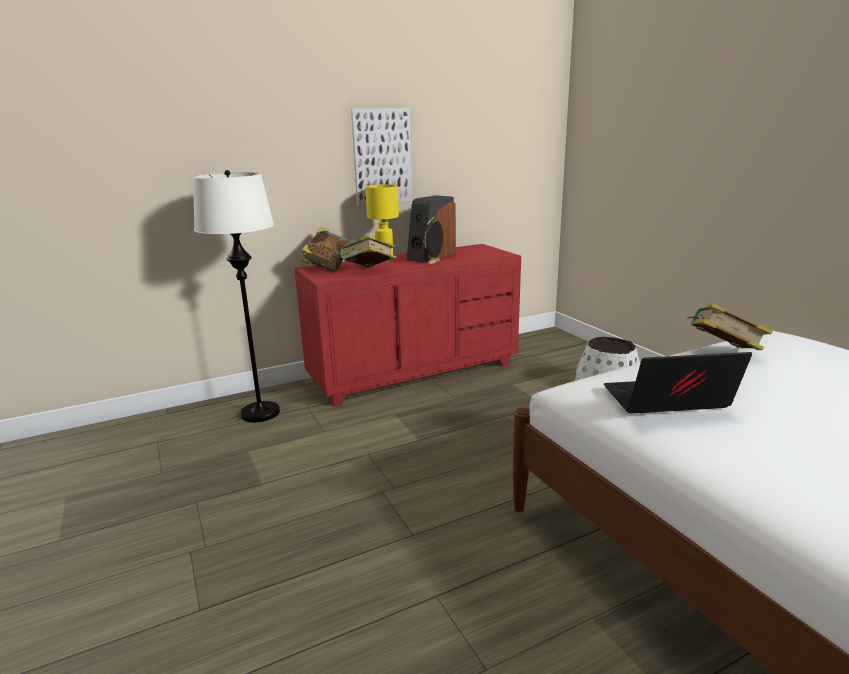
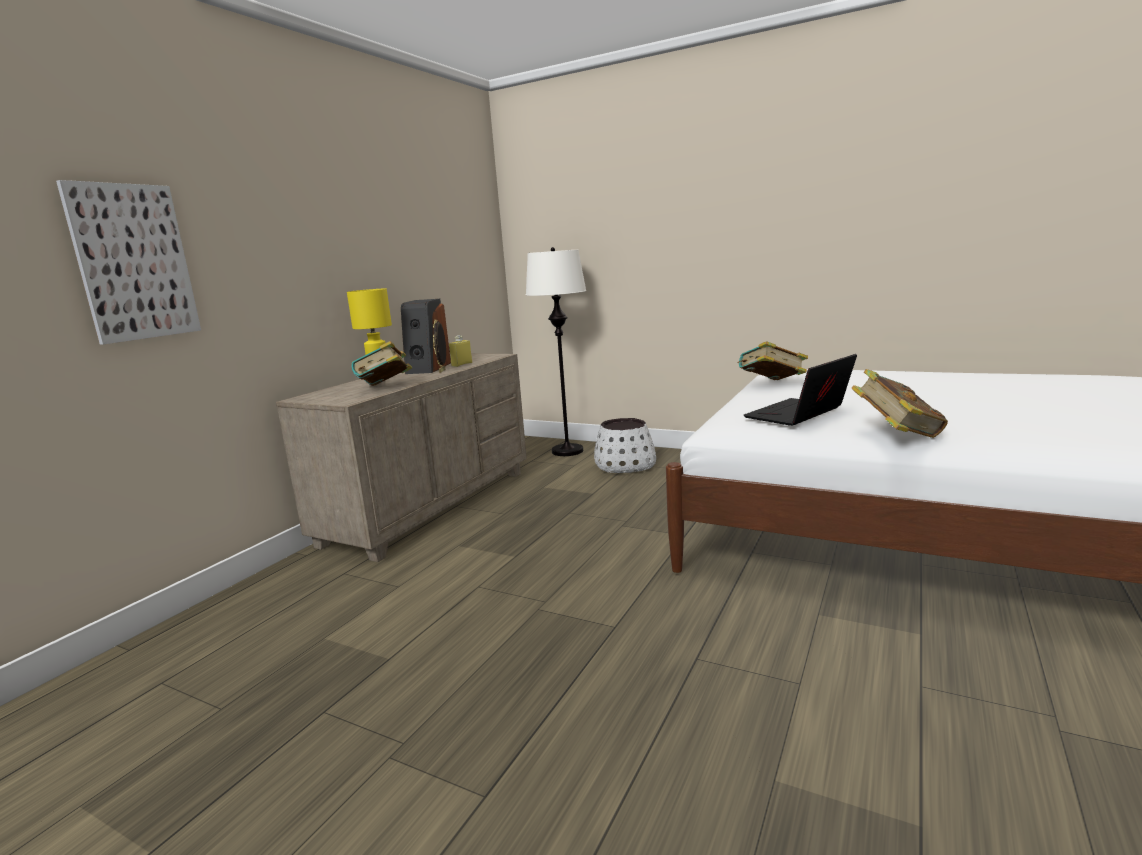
camera: 35 degrees left, 5 degrees down
(260, 413) = (285, 599): white floor lamp -> white floor lamp (567, 451)
(328, 268) = (325, 394): book -> book (896, 434)
(382, 157) = (351, 259): picture -> picture (133, 262)
(414, 373) = (430, 506): red dresser -> beige dresser
(459, 259) = (462, 364): none -> yellow bottle

